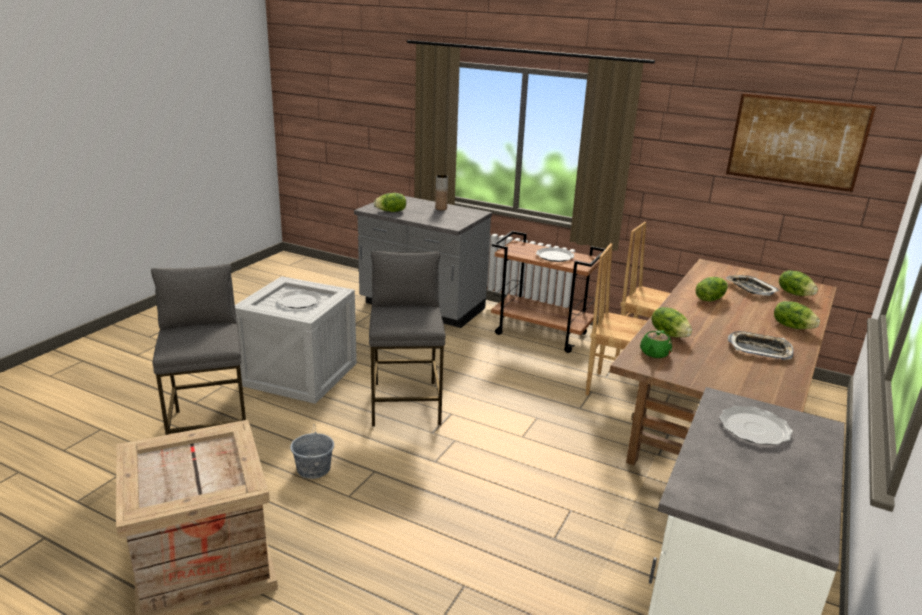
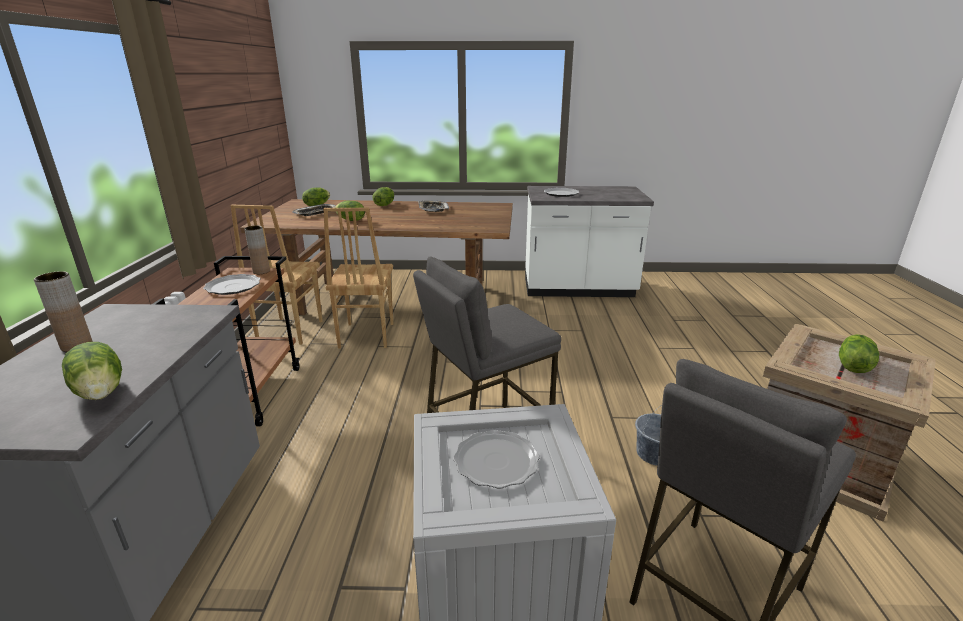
camera: 115 degrees left, 0 degrees up
(583, 265) = (261, 271): none -> brown vase
(654, 353) = (474, 226): green teapot -> none
(669, 334) = (436, 225): lettuce -> lettuce (852, 366)
(796, 141) = (246, 87): picture -> none

